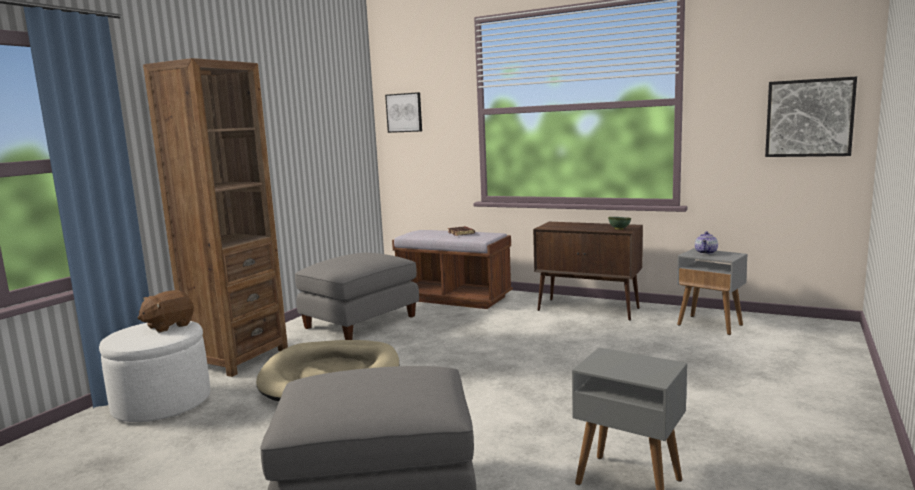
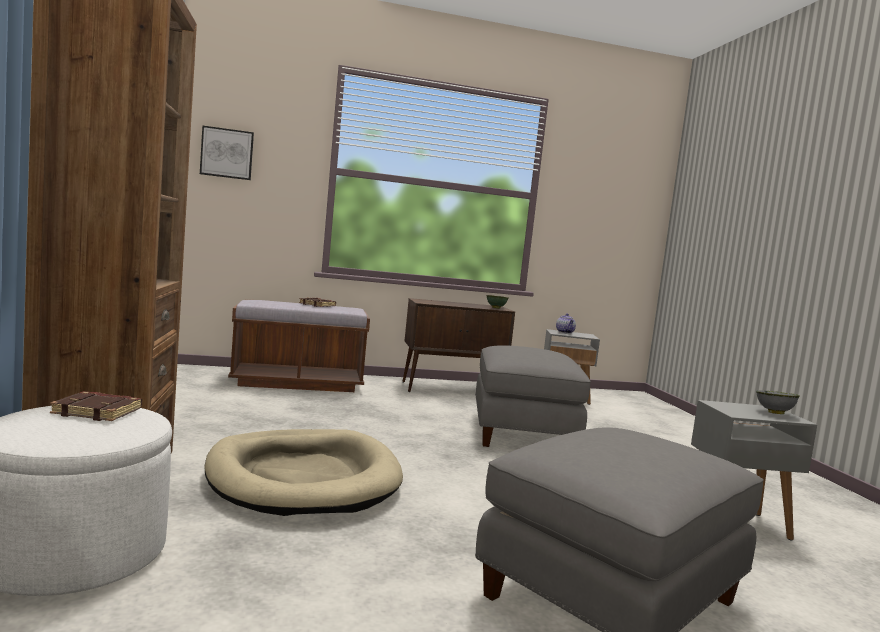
camera: 40 degrees left, 5 degrees down
(168, 326) = (99, 412): brown plush toy -> brown book
(360, 321) = (222, 412): grey ottoman -> grey ottoman (521, 433)
(648, 370) = (774, 413): none -> grey bowl
(809, 118) = (626, 226): picture -> none

